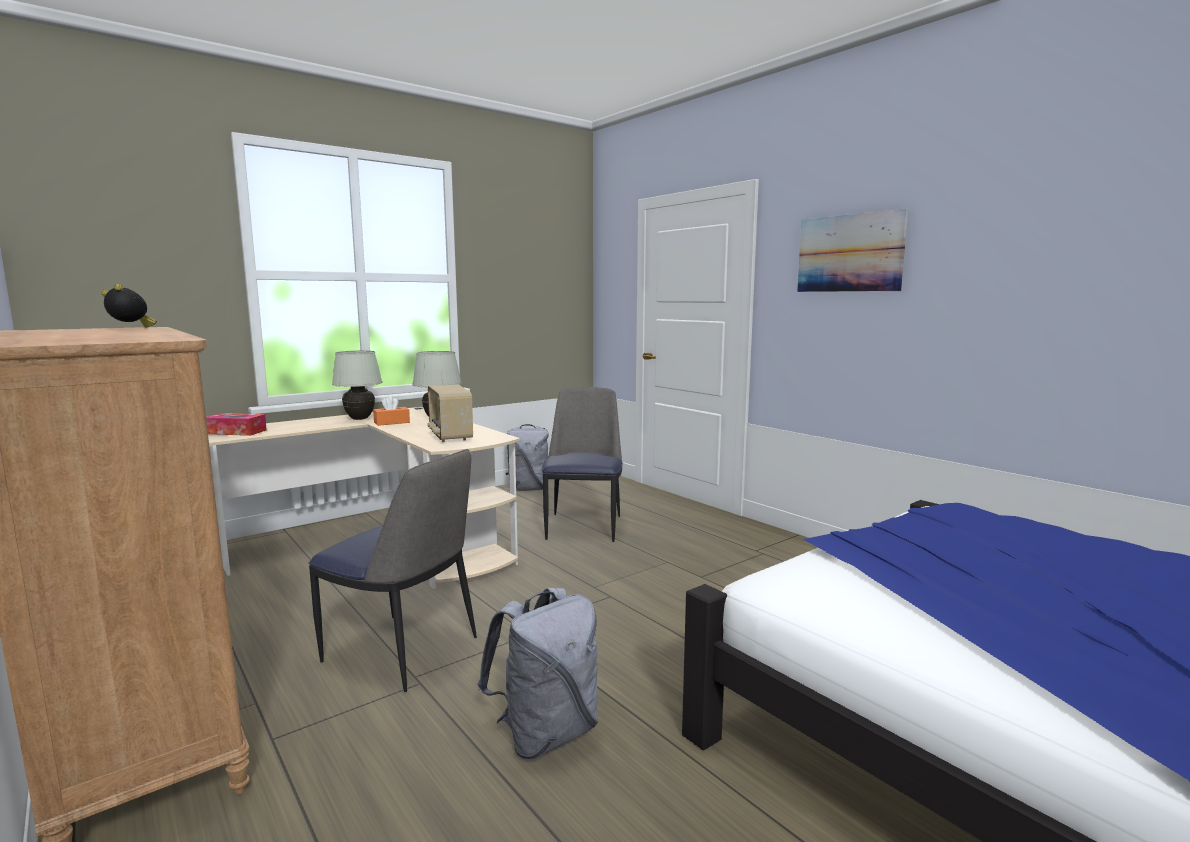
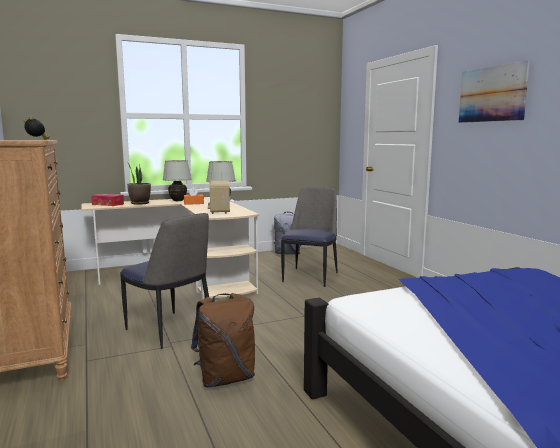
camera: 15 degrees right, 0 degrees up
(295, 427) = (140, 203): none -> potted plant
(545, 734) = (225, 378): grey backpack -> brown backpack

